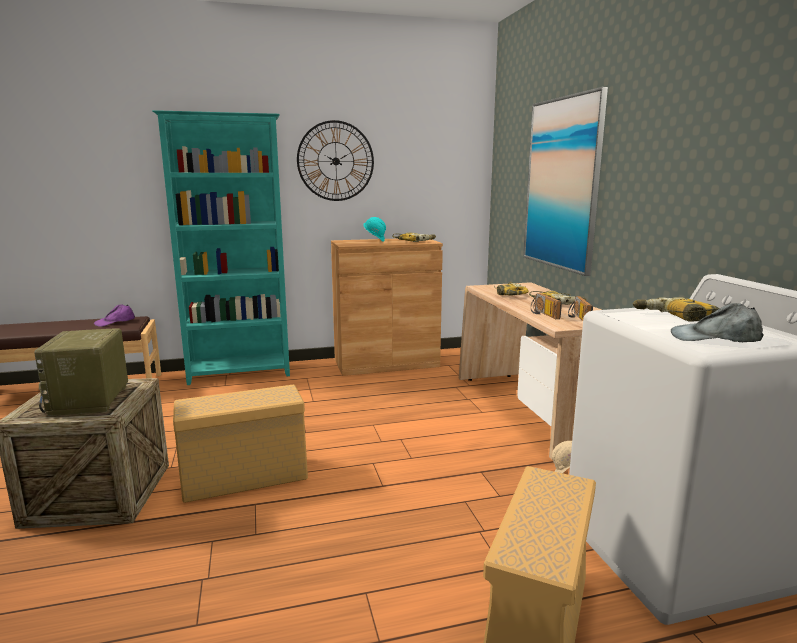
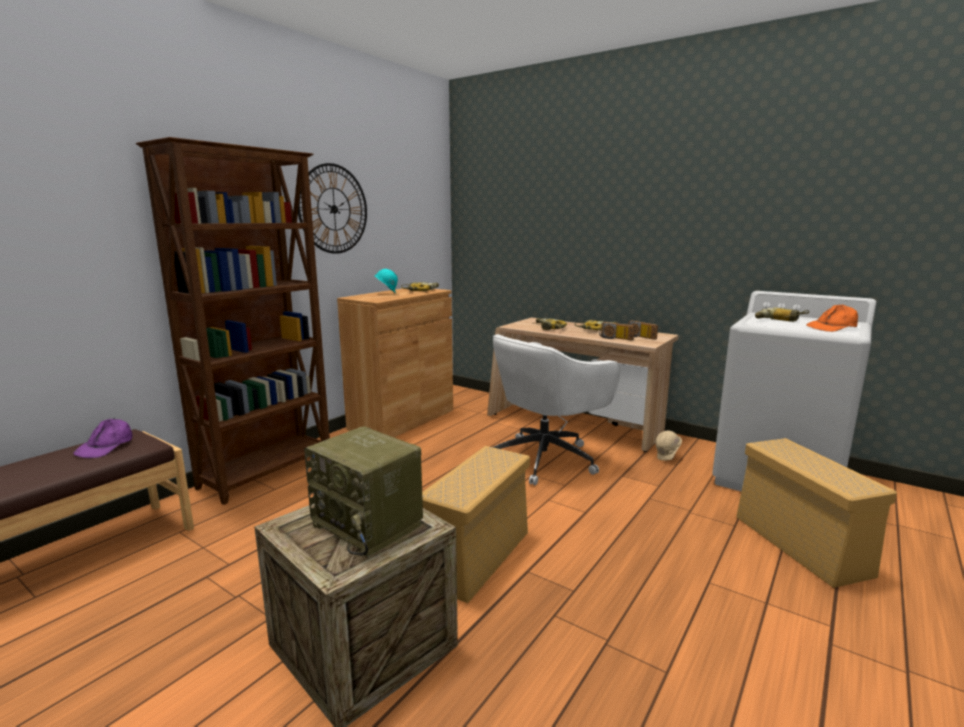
camera: 40 degrees left, 0 degrees up
(240, 374) = (269, 472): turquoise bookcase -> brown bookcase
(439, 431) = (546, 458): none -> white office chair
(562, 184) = (566, 231): picture -> none
(715, 337) = (832, 327): grey cap -> orange cap

